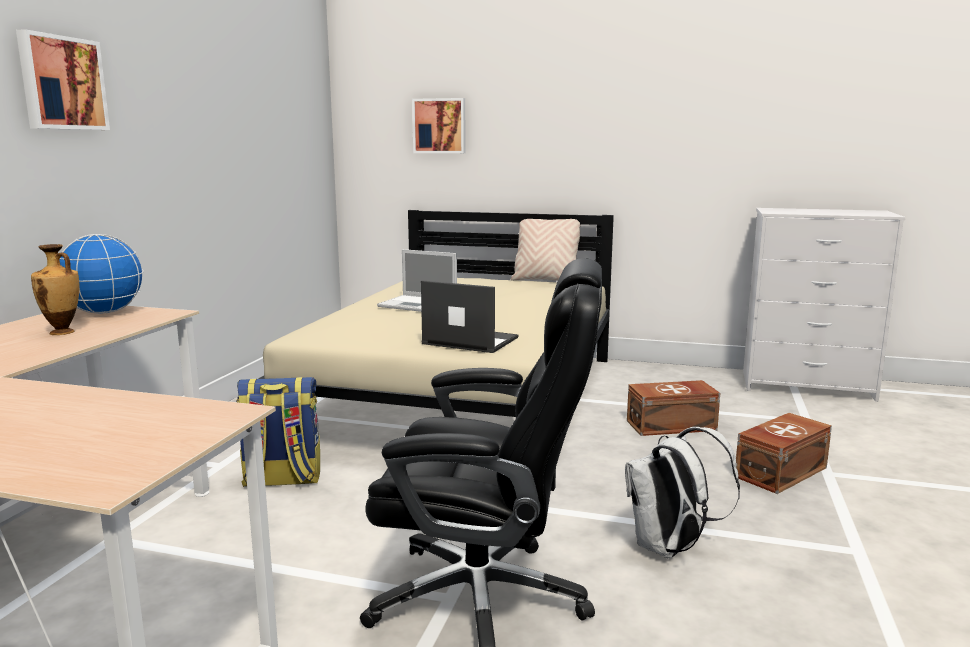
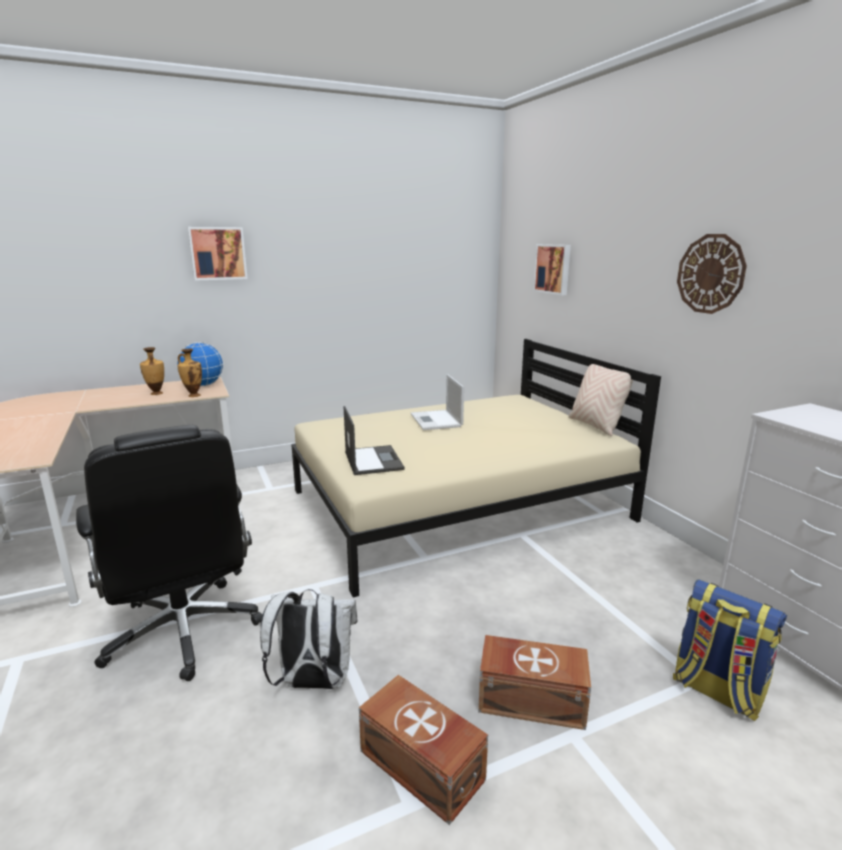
camera: 50 degrees right, 5 degrees up
(143, 321) = (193, 395): none -> vase
(282, 479) = (270, 510): backpack -> backpack (716, 691)
(648, 117) = (710, 274): none -> wall clock
(672, 426) = (547, 604): brown storage box -> brown storage box (421, 767)

